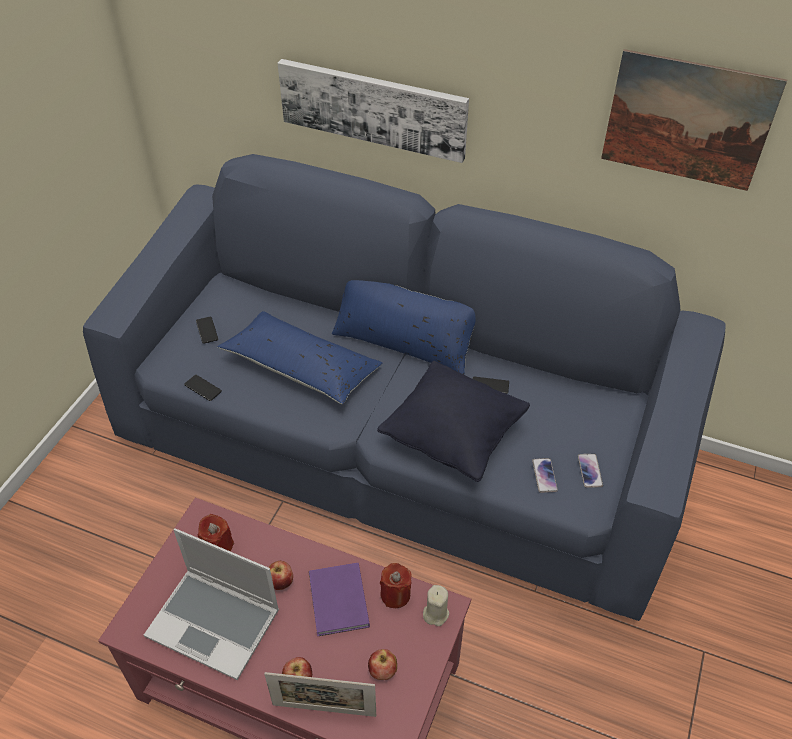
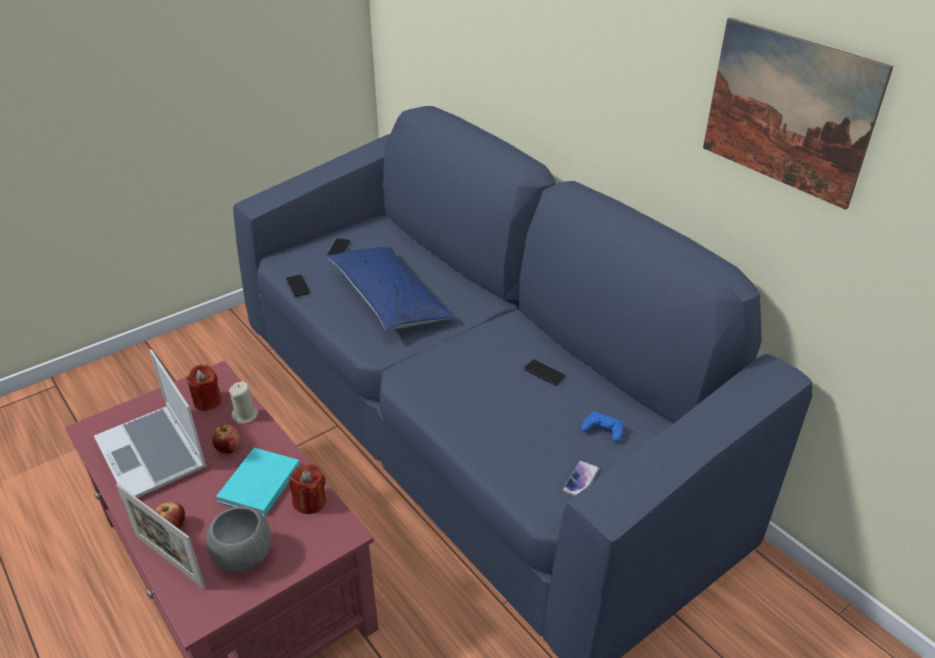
camera: 30 degrees right, 10 degrees down
(337, 602) = (257, 485): purple book -> turquoise book
(373, 108) = (523, 70): picture -> none
(382, 671) = (243, 556): apple -> grey bowl
(403, 343) = (492, 312): blue pillow -> none
(435, 613) = (330, 533): beige candle -> beige candle (245, 415)
(453, 437) = (471, 400): black pillow -> none
(544, 475) = (530, 465): phone -> none
(573, 419) = (603, 430): none -> blue game controller

